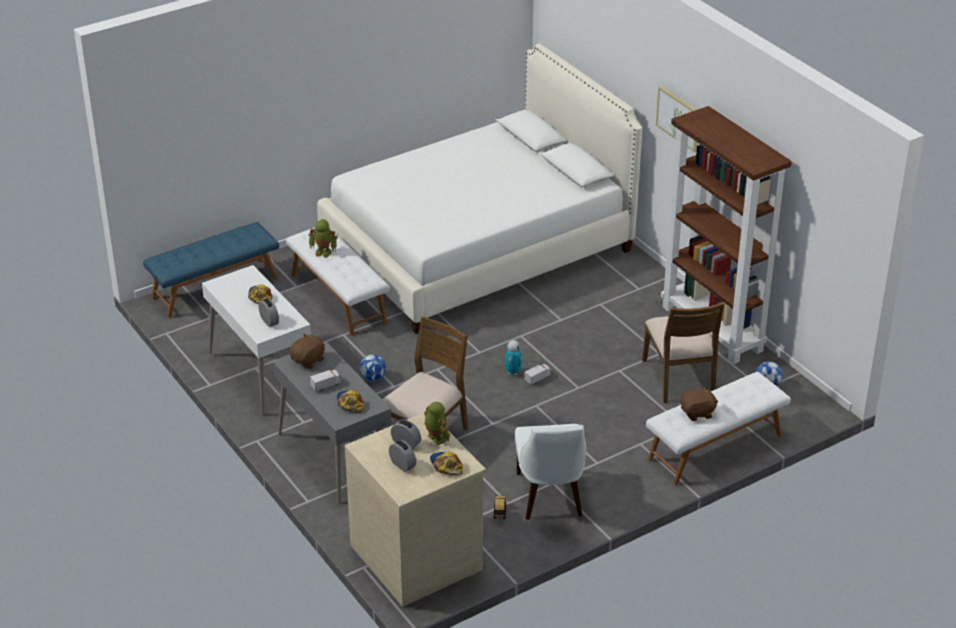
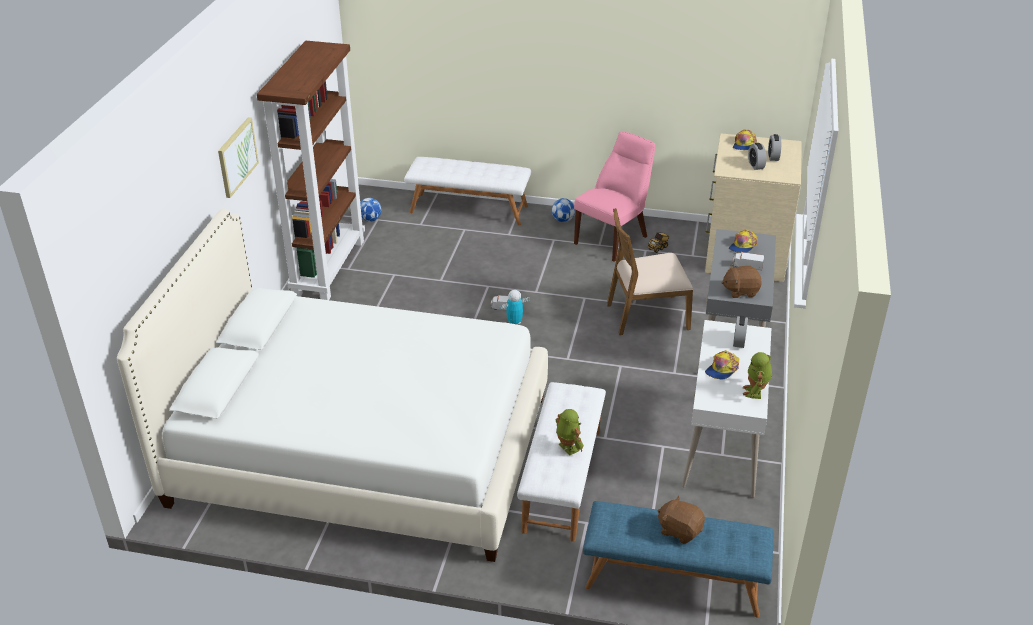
camera: 135 degrees left, 0 degrees up
(373, 378) = (628, 382): football -> football (563, 220)
(436, 438) = (731, 159): toy robot -> toy robot (755, 392)
(550, 497) = (613, 239): white chair -> pink chair
(680, 378) = (412, 253): brown chair -> none
(697, 413) = (488, 172): brown plush toy -> brown plush toy (679, 530)

